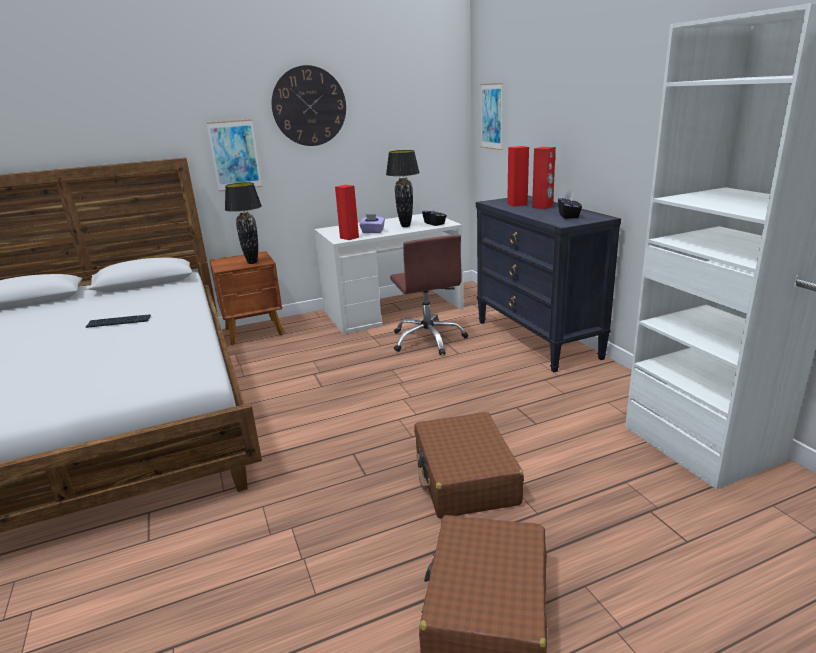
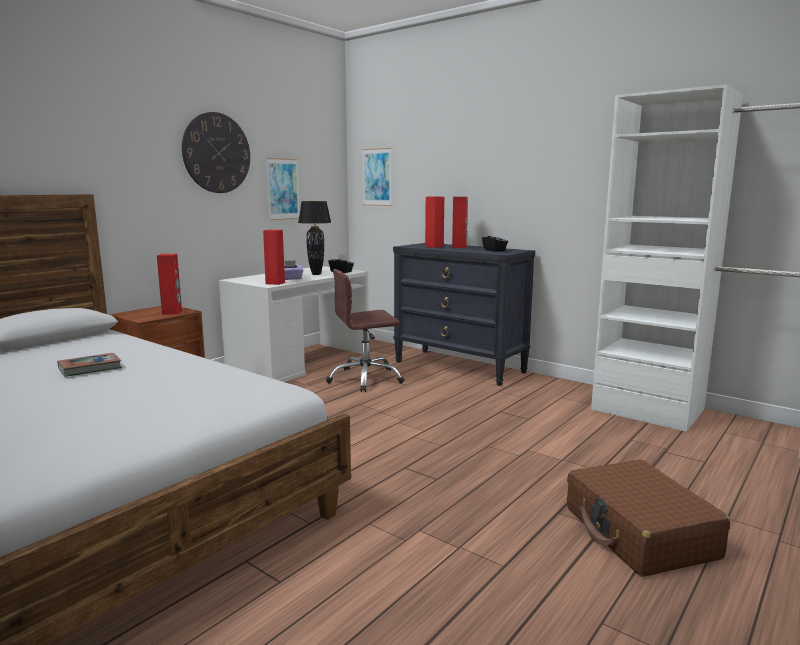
camera: 30 degrees left, 10 degrees down
(119, 322) = (90, 368): keyboard -> book
(235, 155) = (142, 196): picture -> picture (283, 189)
(252, 262) = (172, 312): black table lamp -> red speaker
(428, 339) = (365, 379): brown office chair -> brown office chair turned 120 degrees clockwise
(465, 478) = (520, 462): brown suitcase -> none

